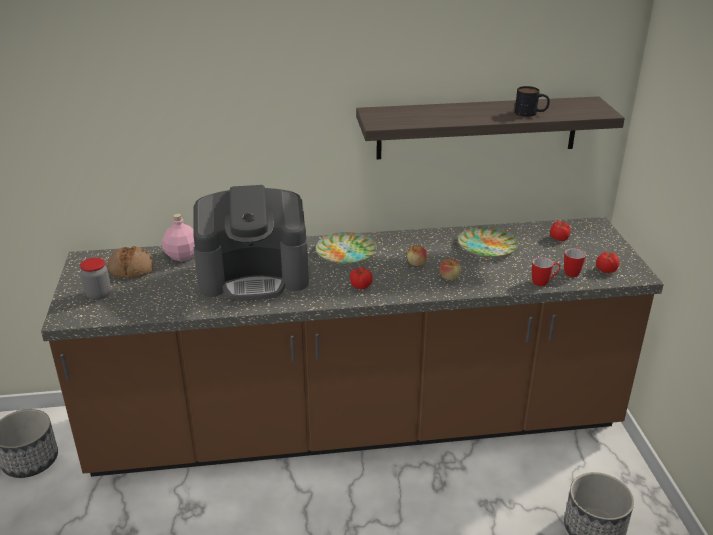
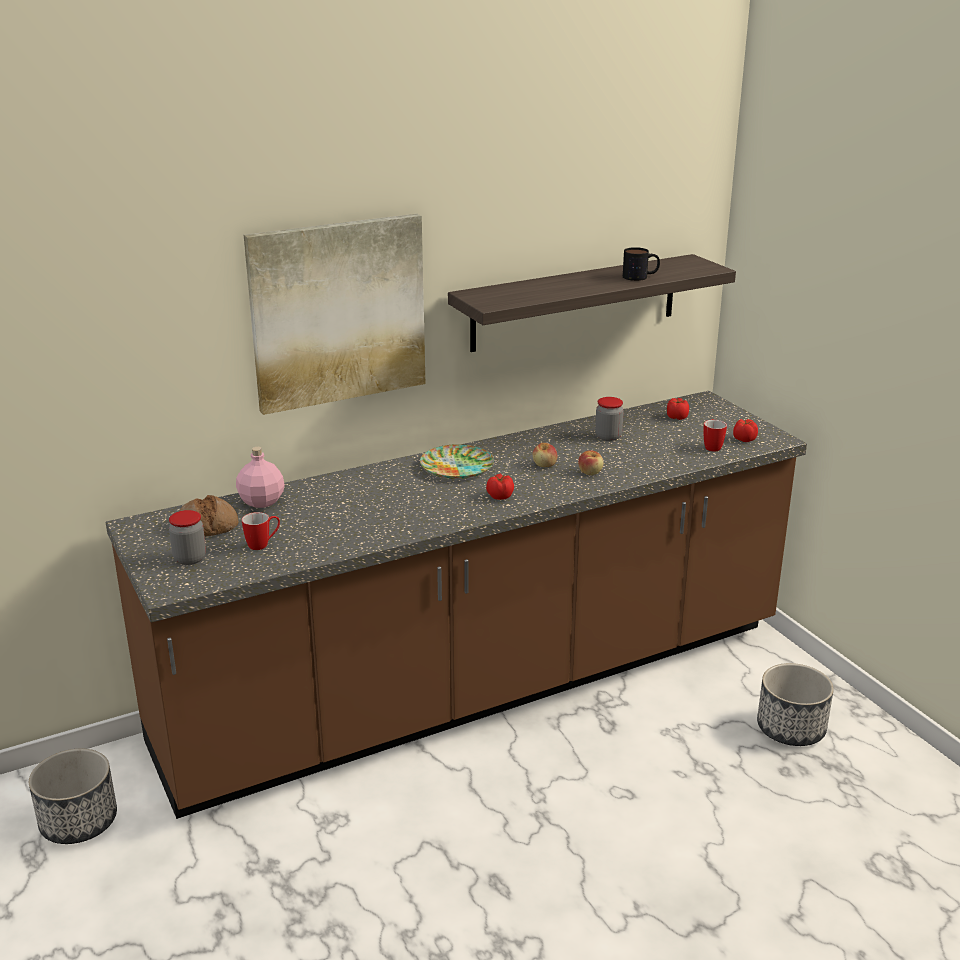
camera: 20 degrees left, 5 degrees down
(254, 276) = (368, 507): coffee machine -> none
(257, 114) = (338, 312): none -> picture
(487, 246) = (608, 437): plate -> jar
(544, 282) = (691, 461): mug -> mug (263, 544)

